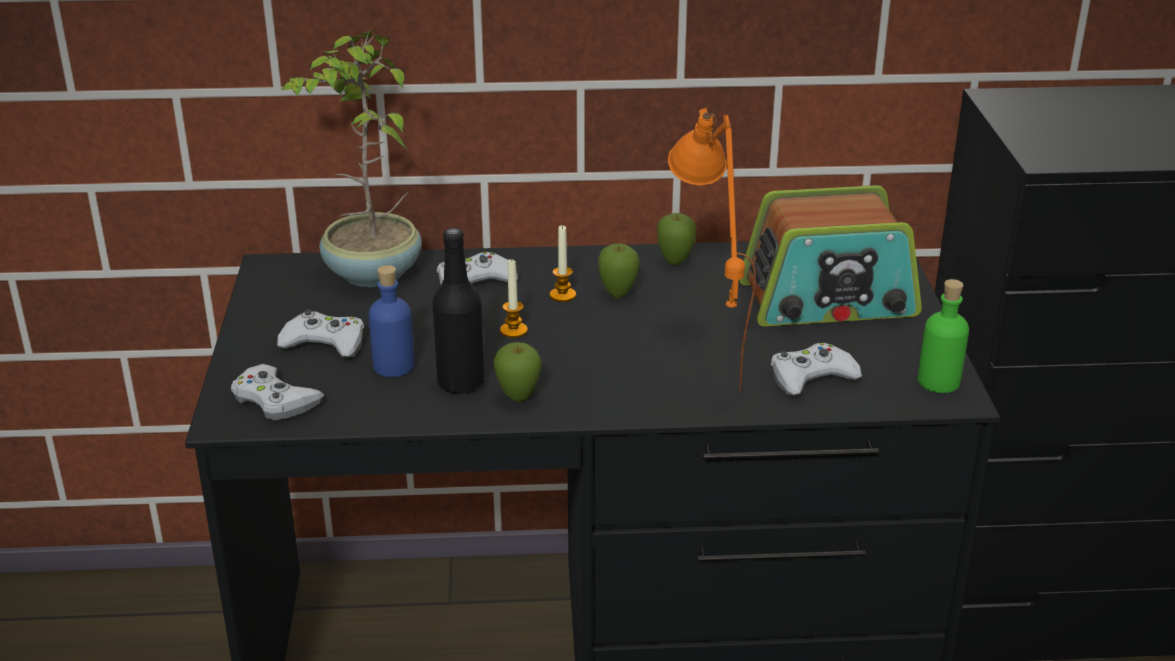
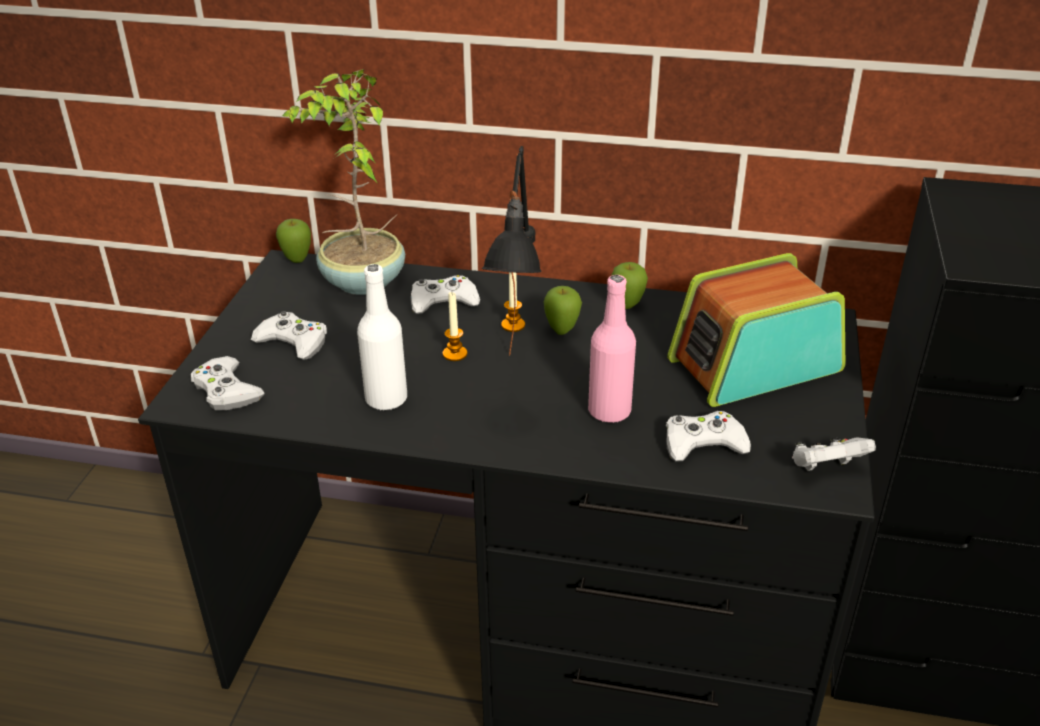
camera: 15 degrees right, 5 degrees up
(394, 366) = (338, 373): blue bottle -> none
(461, 383) = (386, 399): black bottle -> white bottle
(518, 398) = (428, 422): apple -> apple (297, 261)
(601, 353) = (521, 388): none -> black table lamp
(703, 361) = (609, 411): orange table lamp -> pink bottle
(828, 300) = (753, 365): radio -> radio turned 150 degrees clockwise
(938, 381) = (826, 468): green bottle -> white game controller

